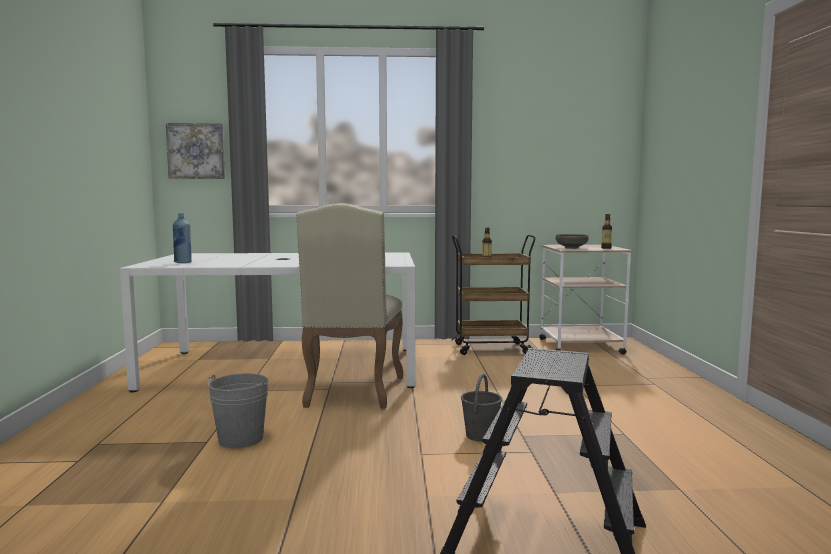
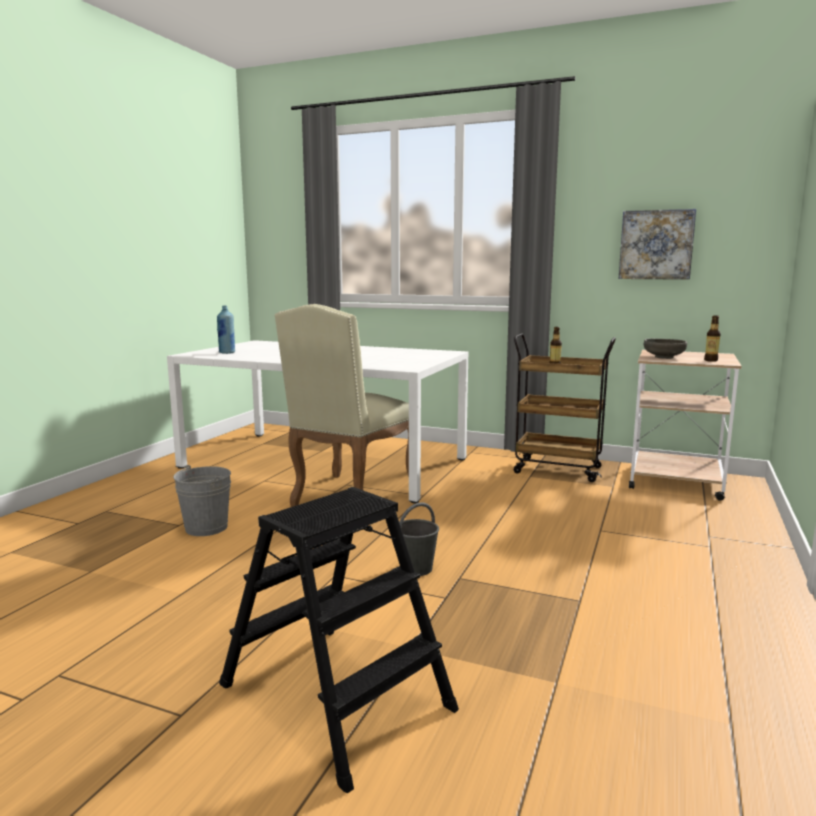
camera: 25 degrees right, 5 degrees up
(196, 151) = (281, 238): picture -> picture (656, 245)

